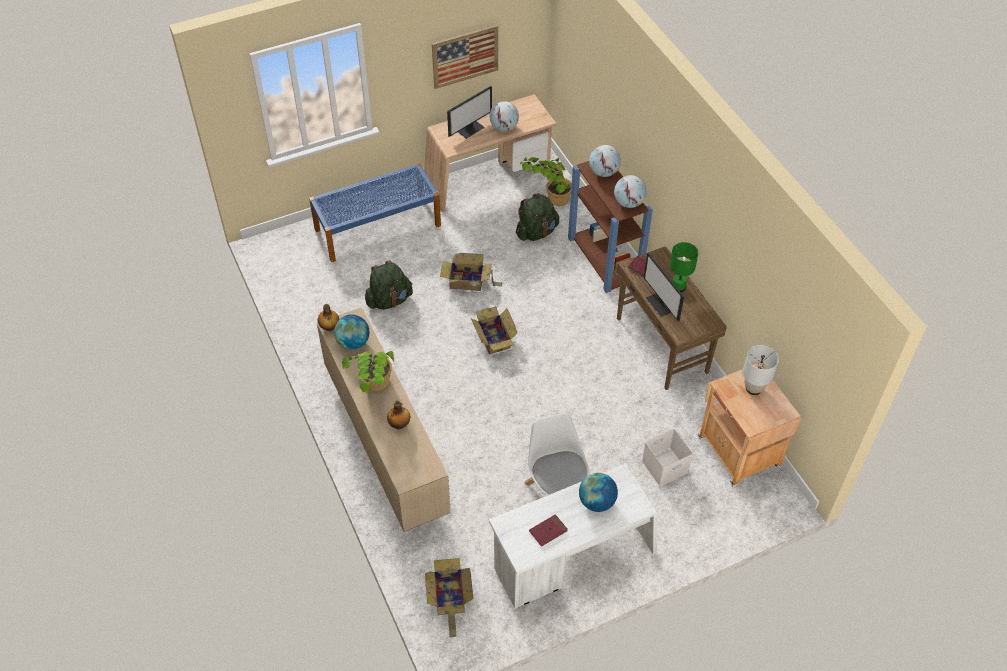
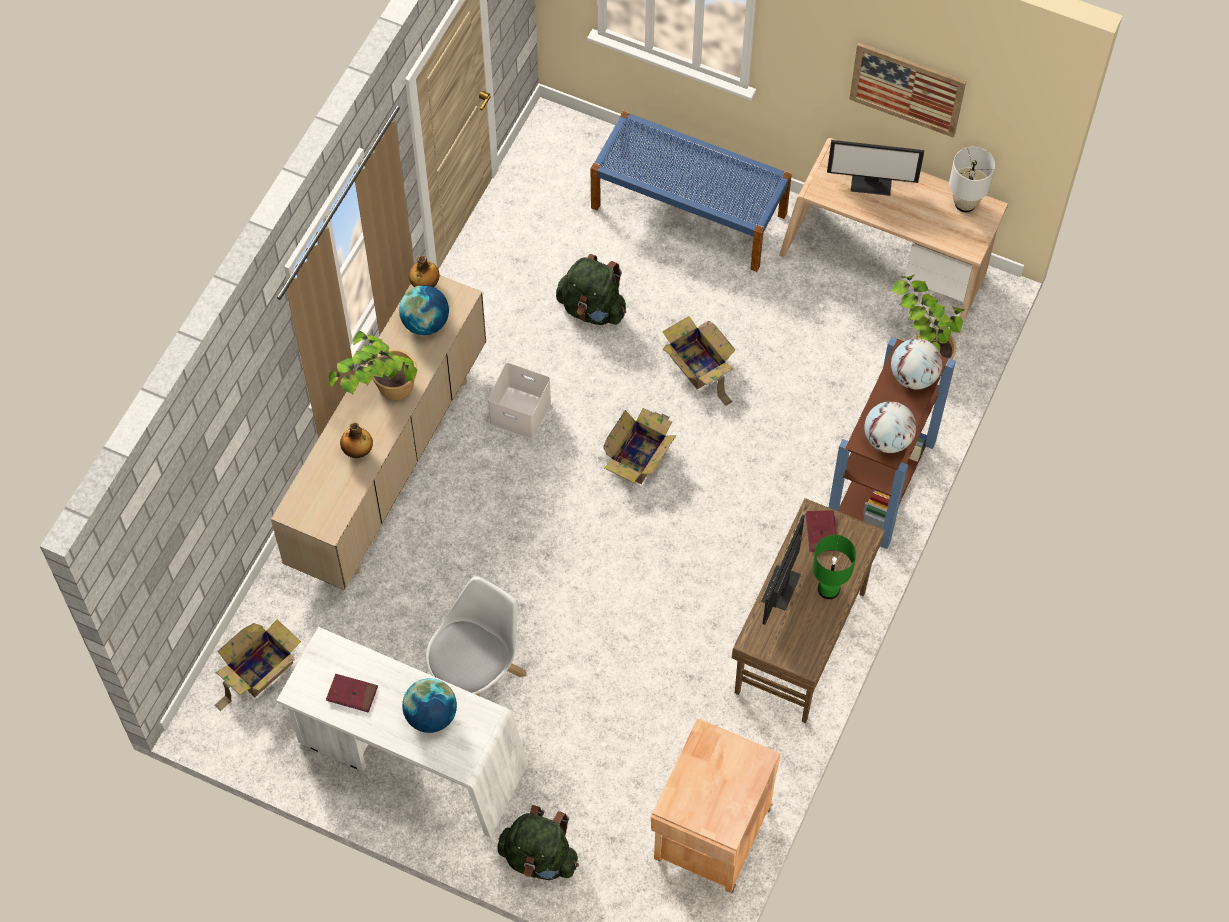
camera: 50 degrees right, 10 degrees up
(504, 127) = (911, 216): globe -> none
(536, 232) = (849, 379): green backpack -> green backpack (539, 858)
(665, 465) = (621, 766): white storage box -> white storage box (522, 412)
(753, 388) = (731, 772): white table lamp -> white table lamp (965, 203)

